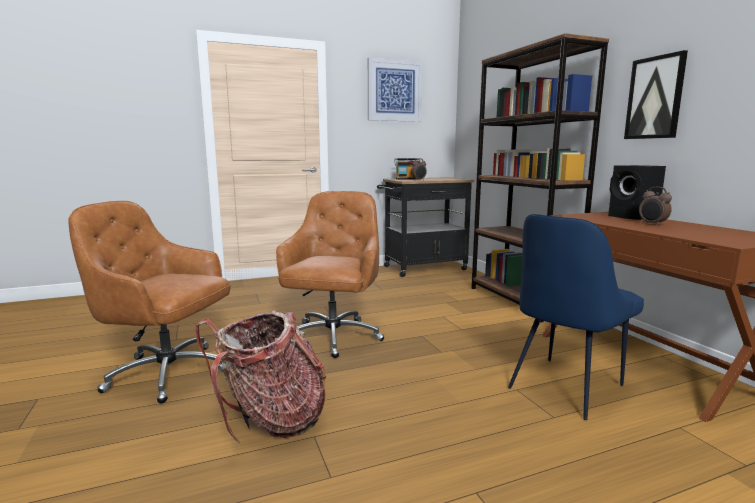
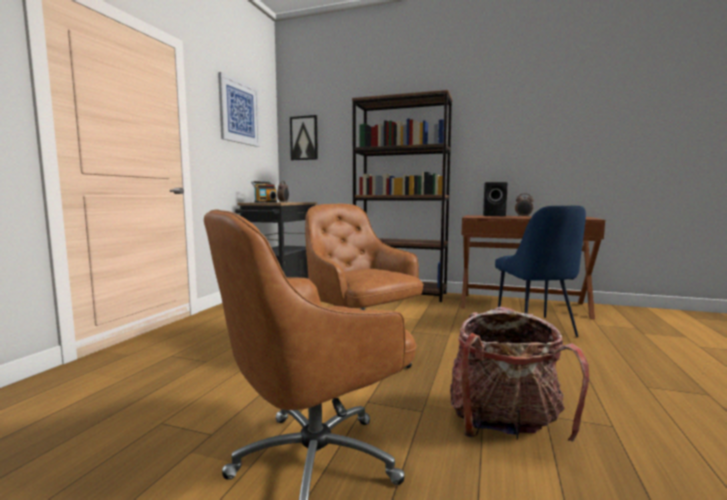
camera: 50 degrees left, 5 degrees down
(655, 98) = (489, 141): picture -> picture (304, 138)

